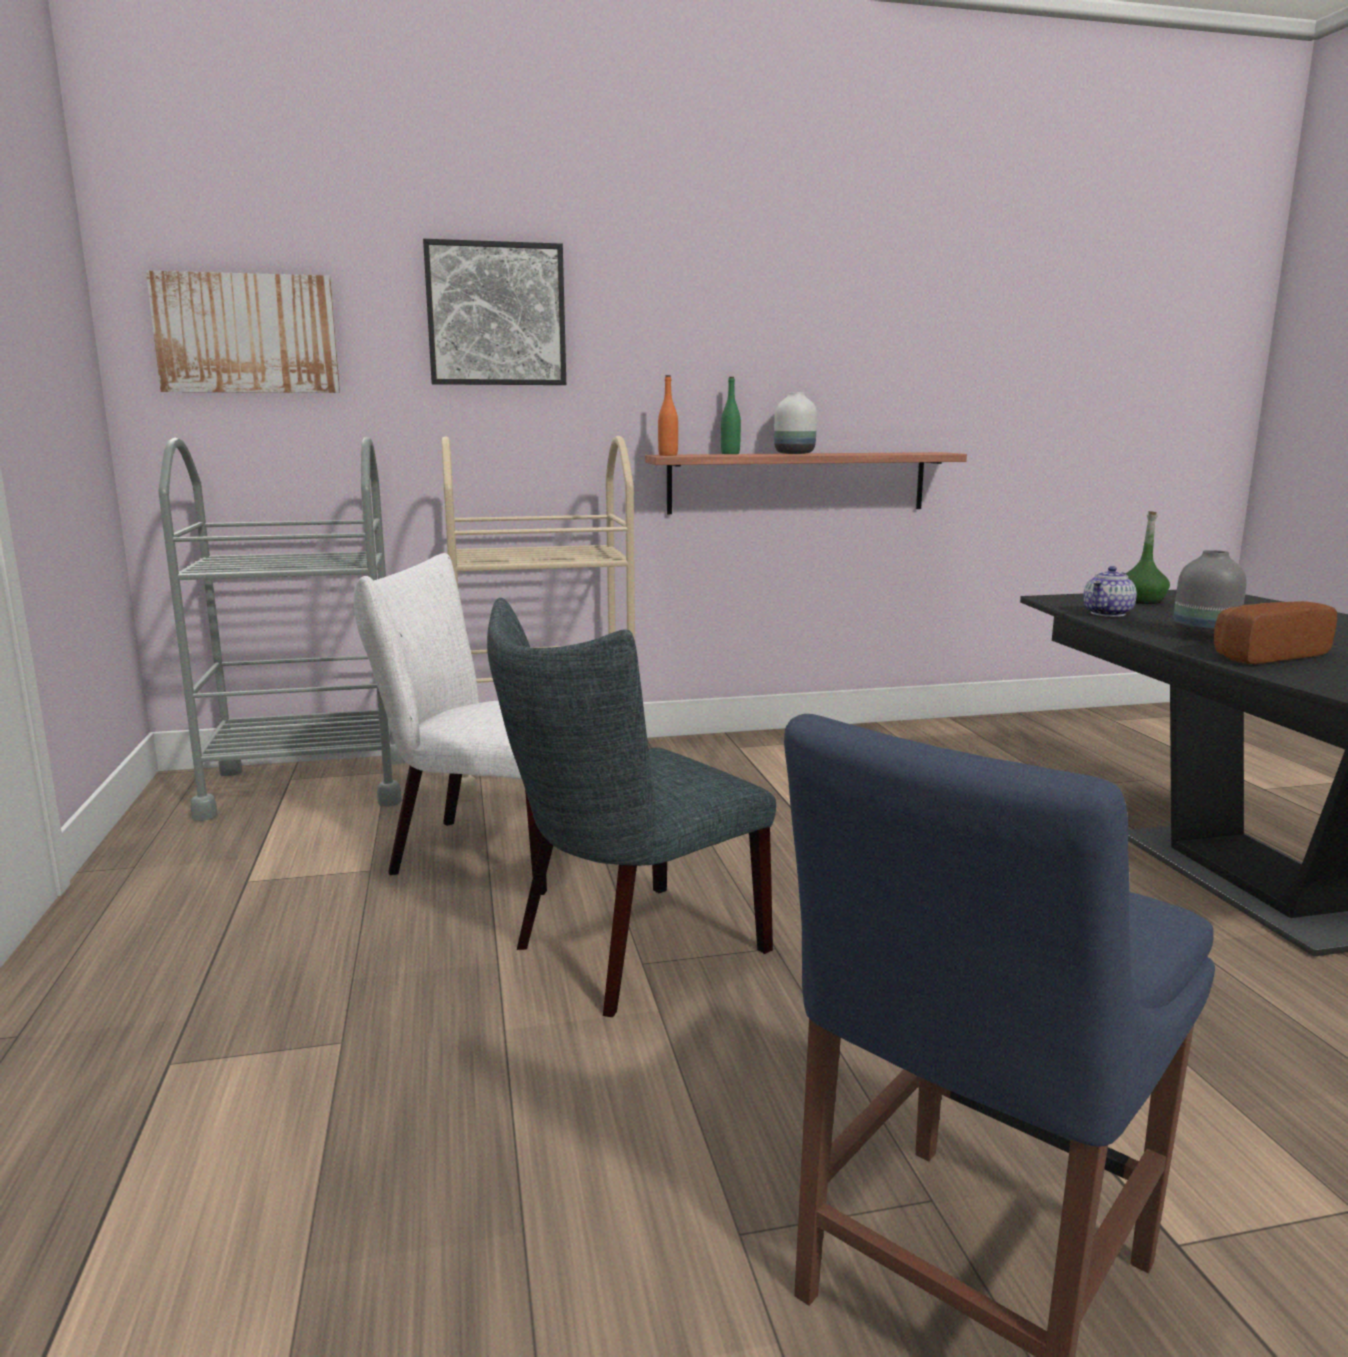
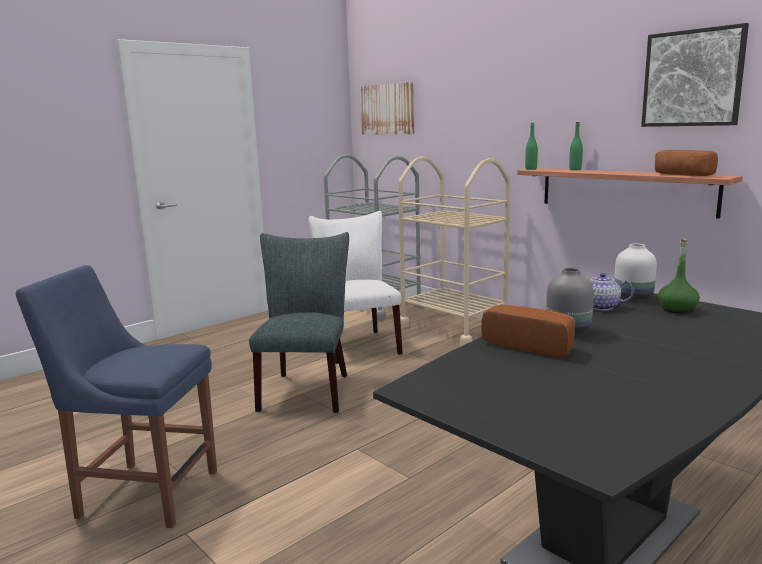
camera: 60 degrees right, 0 degrees up
(496, 314) = (471, 93): picture -> picture (692, 78)
(627, 952) = (307, 389): grey chair -> grey chair turned 75 degrees clockwise
(668, 455) = (531, 169): orange bottle -> green bottle
(795, 453) = (610, 172): white vase -> white vase (634, 297)
(894, 453) = (680, 175): none -> bread

